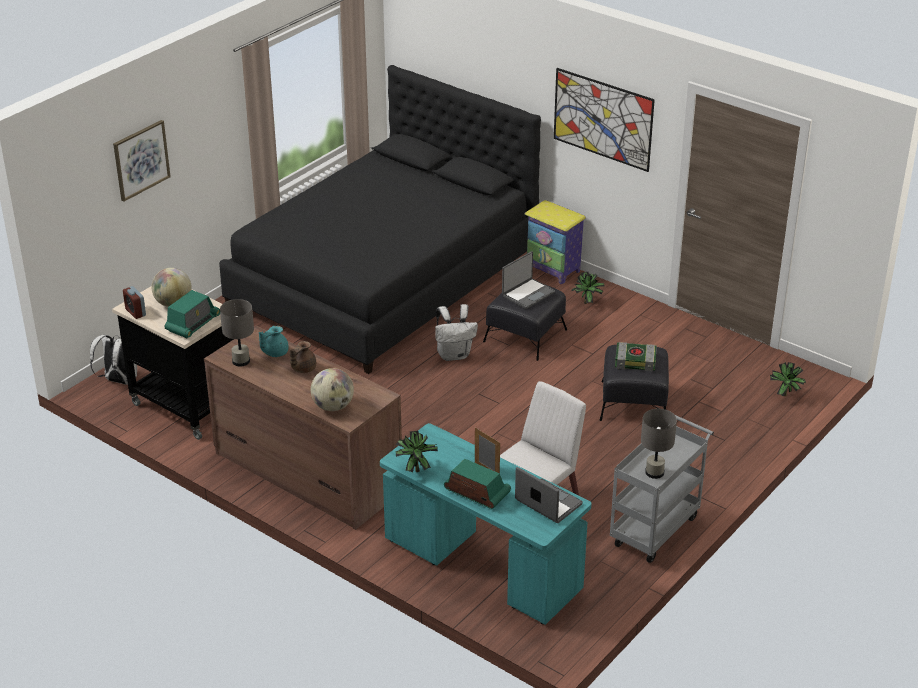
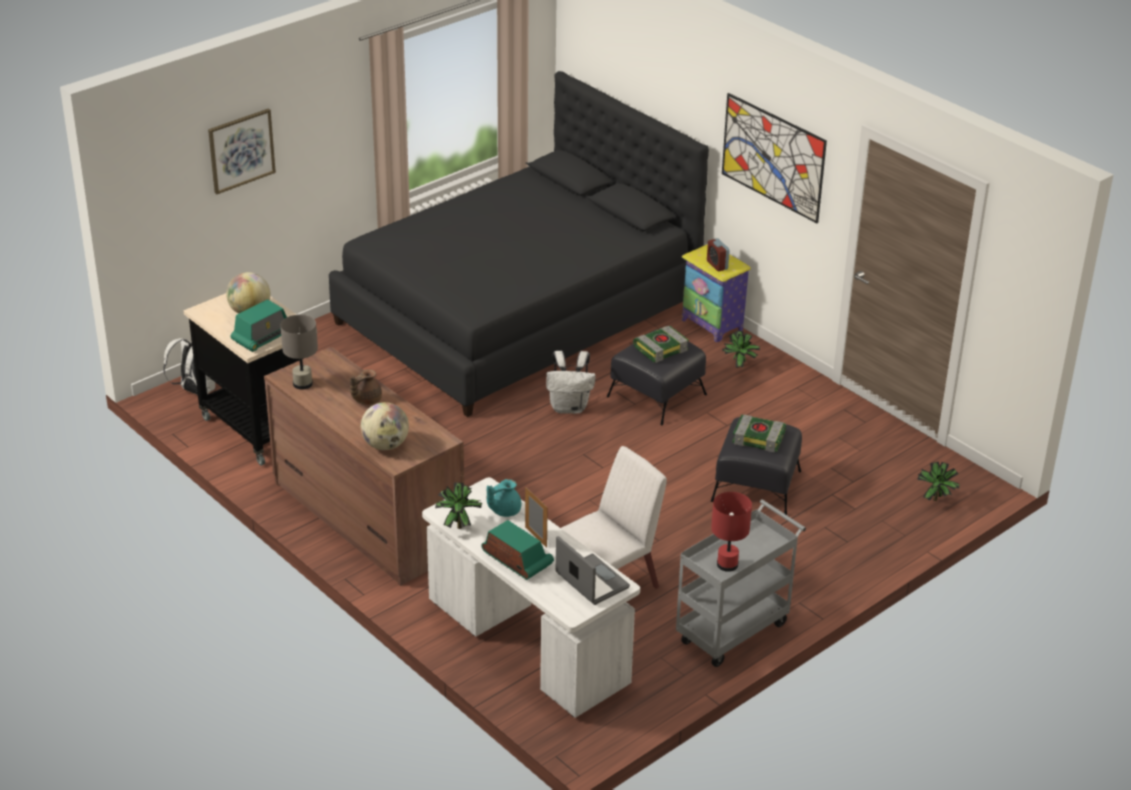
camera: 10 degrees right, 0 degrees up
(135, 312) = (207, 317): alarm clock -> alarm clock (717, 265)
(274, 352) = (341, 379): turquoise teapot -> turquoise teapot (504, 510)
(482, 565) = (527, 643): turquoise desk -> white desk
(527, 294) = (661, 348): laptop -> book
(655, 472) = (727, 564): grey table lamp -> red table lamp

